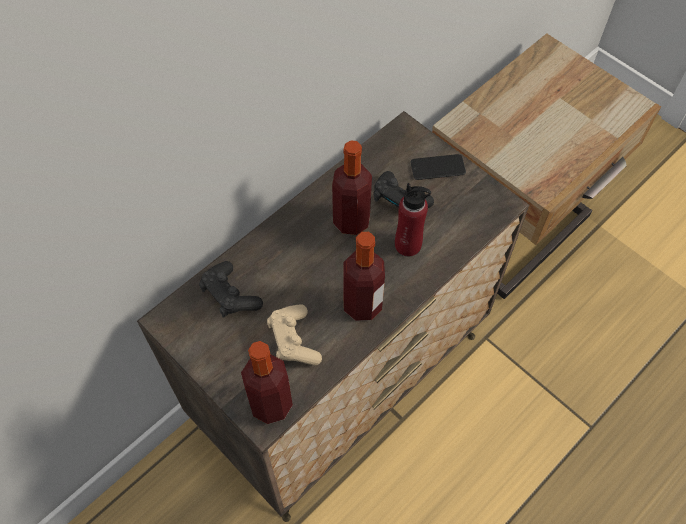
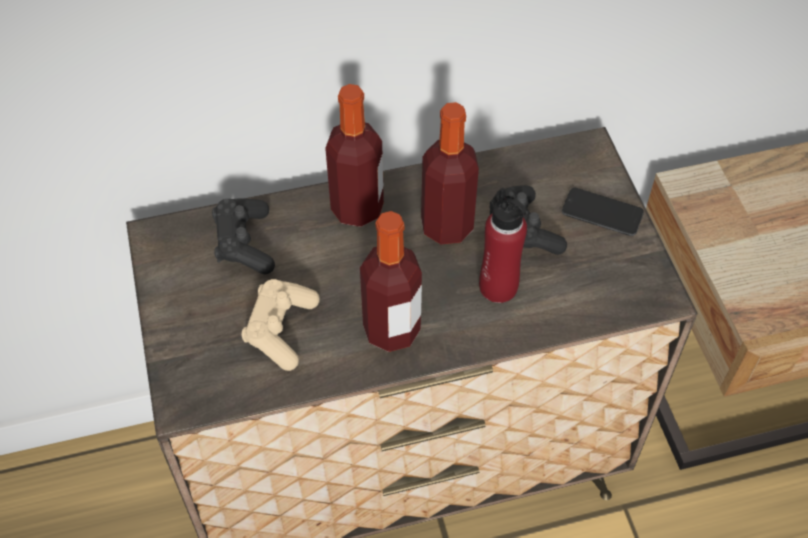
camera: 30 degrees right, 5 degrees down
(271, 404) = (205, 388): bottle -> bottle (357, 208)

